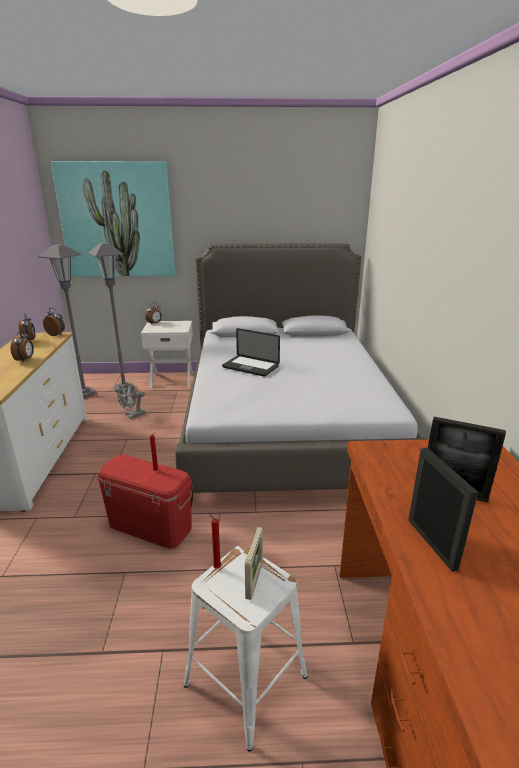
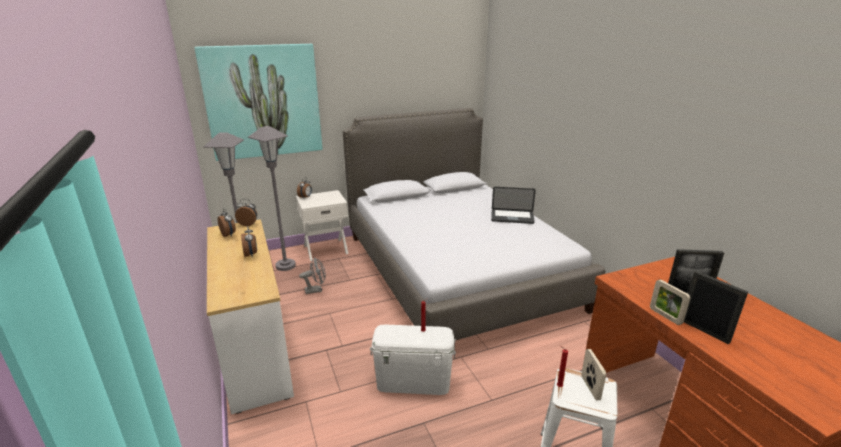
camera: 20 degrees left, 0 degrees up
(132, 415) = (316, 290): grey fan -> grey fan turned 135 degrees counterclockwise
(150, 526) = (413, 381): red storage box -> white storage box
(250, 367) = (434, 227): laptop -> laptop (512, 217)
(391, 509) = (665, 316): none -> picture frame

